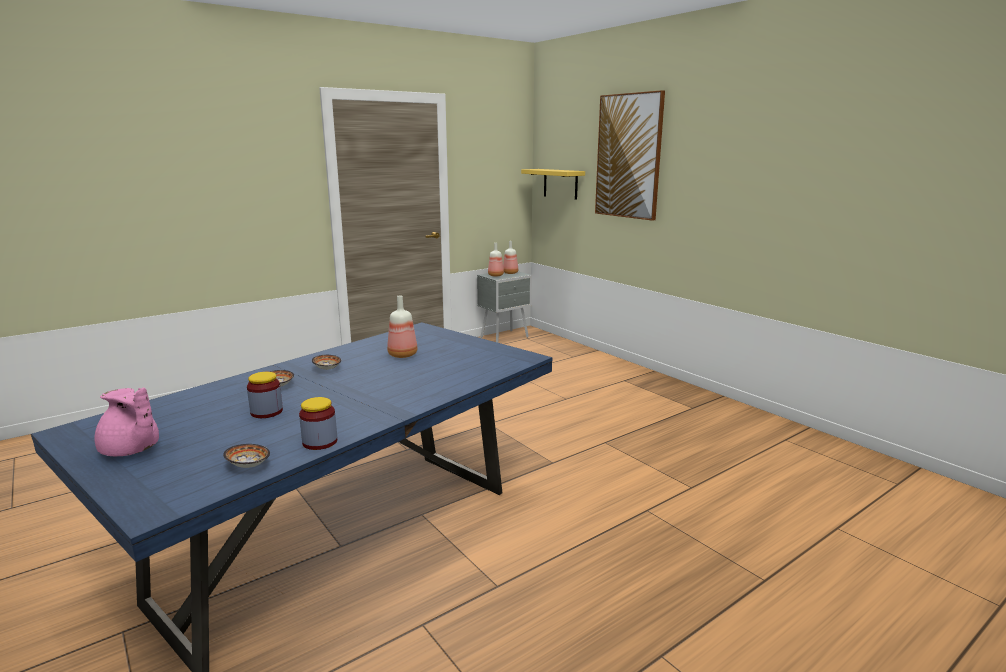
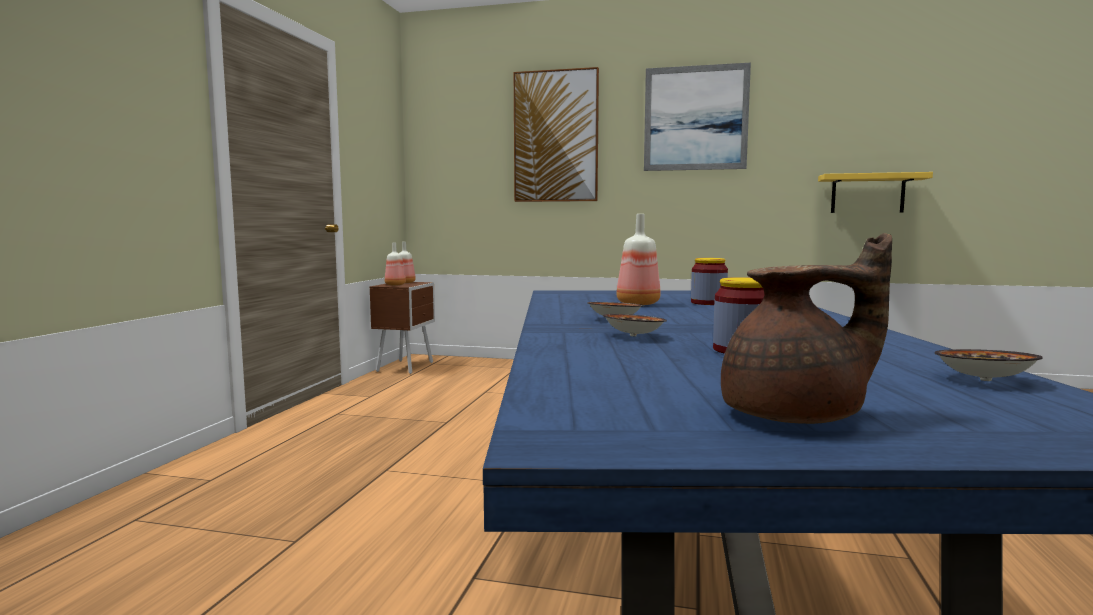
camera: 40 degrees left, 10 degrees down
(131, 450) = (798, 416): pink teapot -> brown teapot
(320, 442) = (921, 351): jar -> jar (708, 303)
(505, 337) = (406, 367): grey nightstand -> brown nightstand
(560, 184) = (454, 173): yellow shelf -> yellow shelf (867, 194)
(743, 144) = (695, 118): none -> picture

